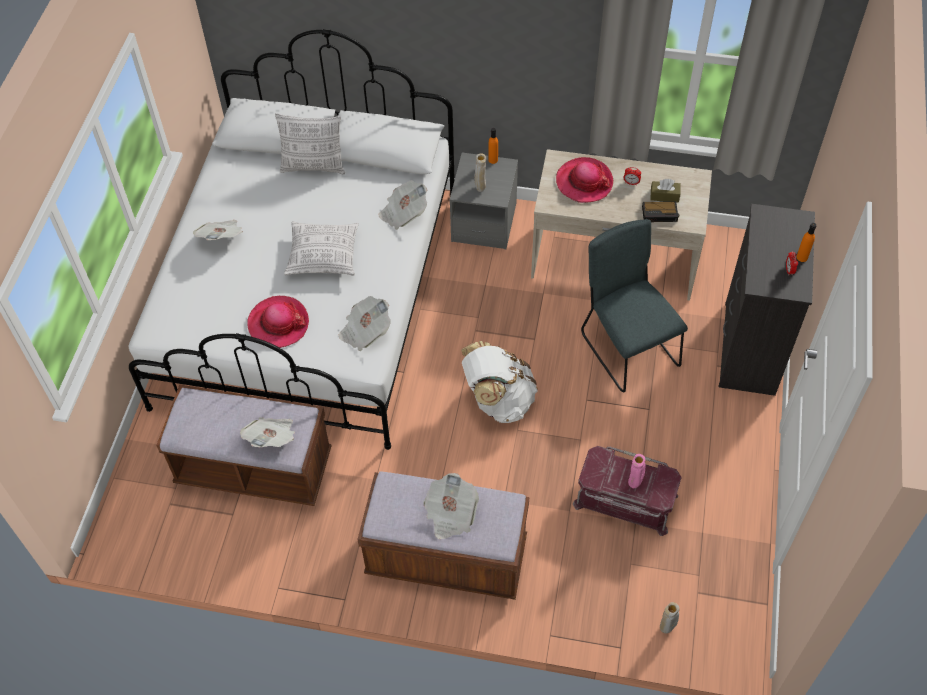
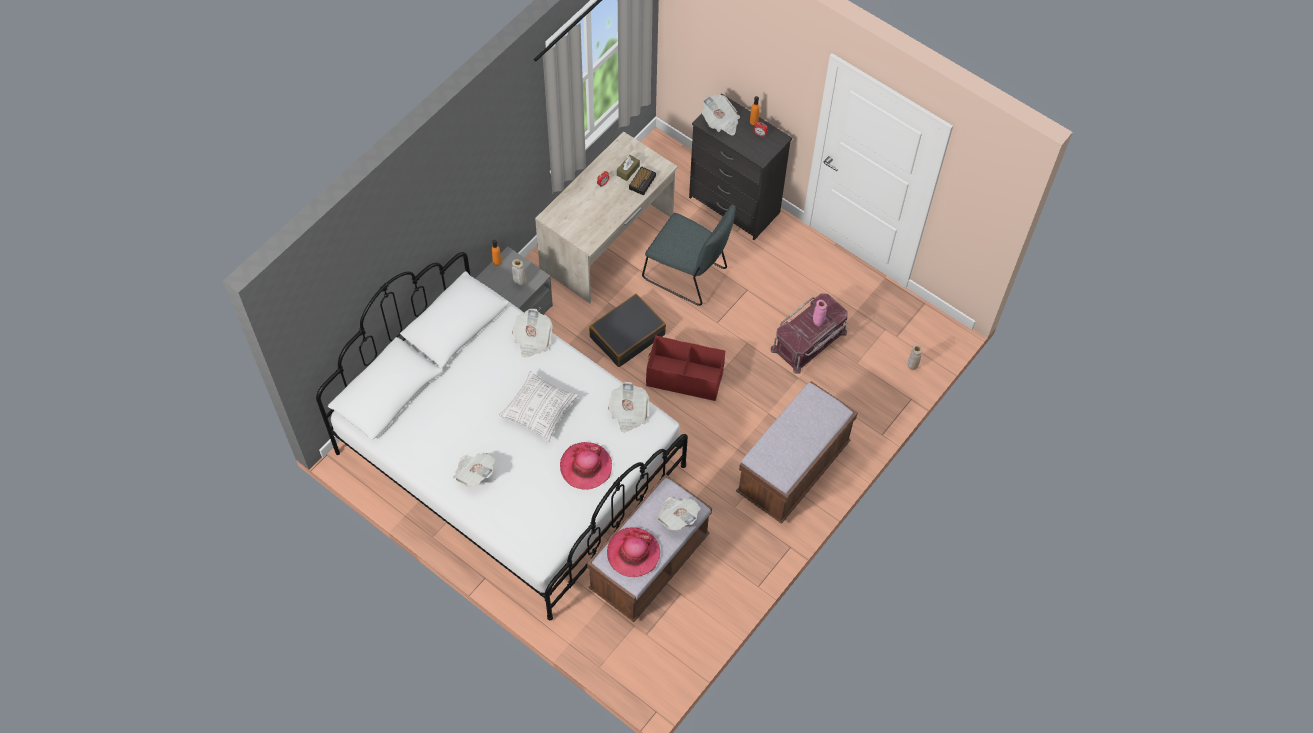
camera: 65 degrees left, 5 degrees up
(313, 166) = (441, 379): pillow -> none
(450, 514) = (801, 432): newspaper -> newspaper (720, 122)
(498, 400) = (684, 377): white backpack -> red storage box
(514, 326) = (627, 335): none -> black suitcase
(584, 182) = (583, 211): hat -> hat (633, 553)
(626, 346) = (688, 275): grey chair -> grey chair turned 150 degrees counterclockwise

